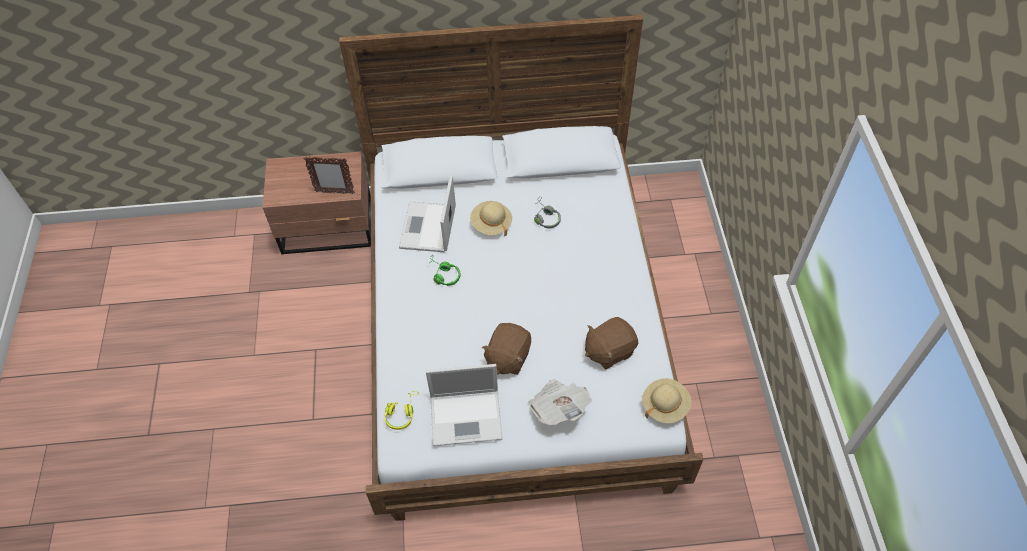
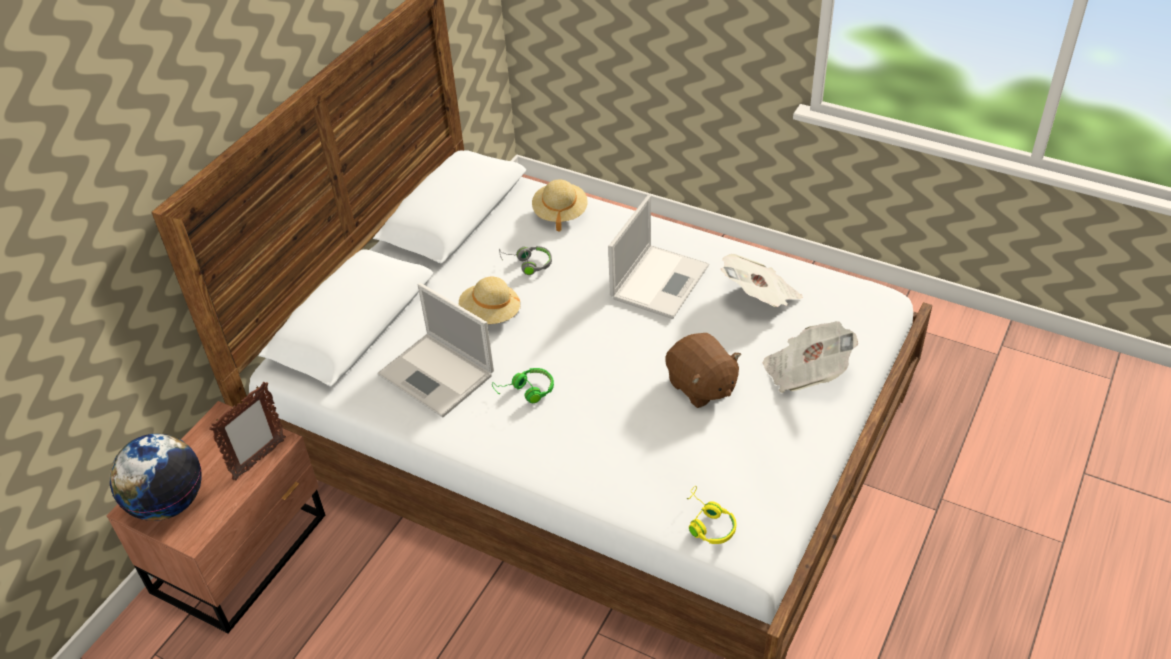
camera: 55 degrees left, 10 degrees down
(287, 176) = (168, 503): none -> globe
(467, 417) = (761, 458): laptop -> laptop (660, 280)
(609, 351) = (760, 297): brown plush toy -> newspaper
(665, 406) = (864, 287): beige hat -> beige hat (560, 213)

